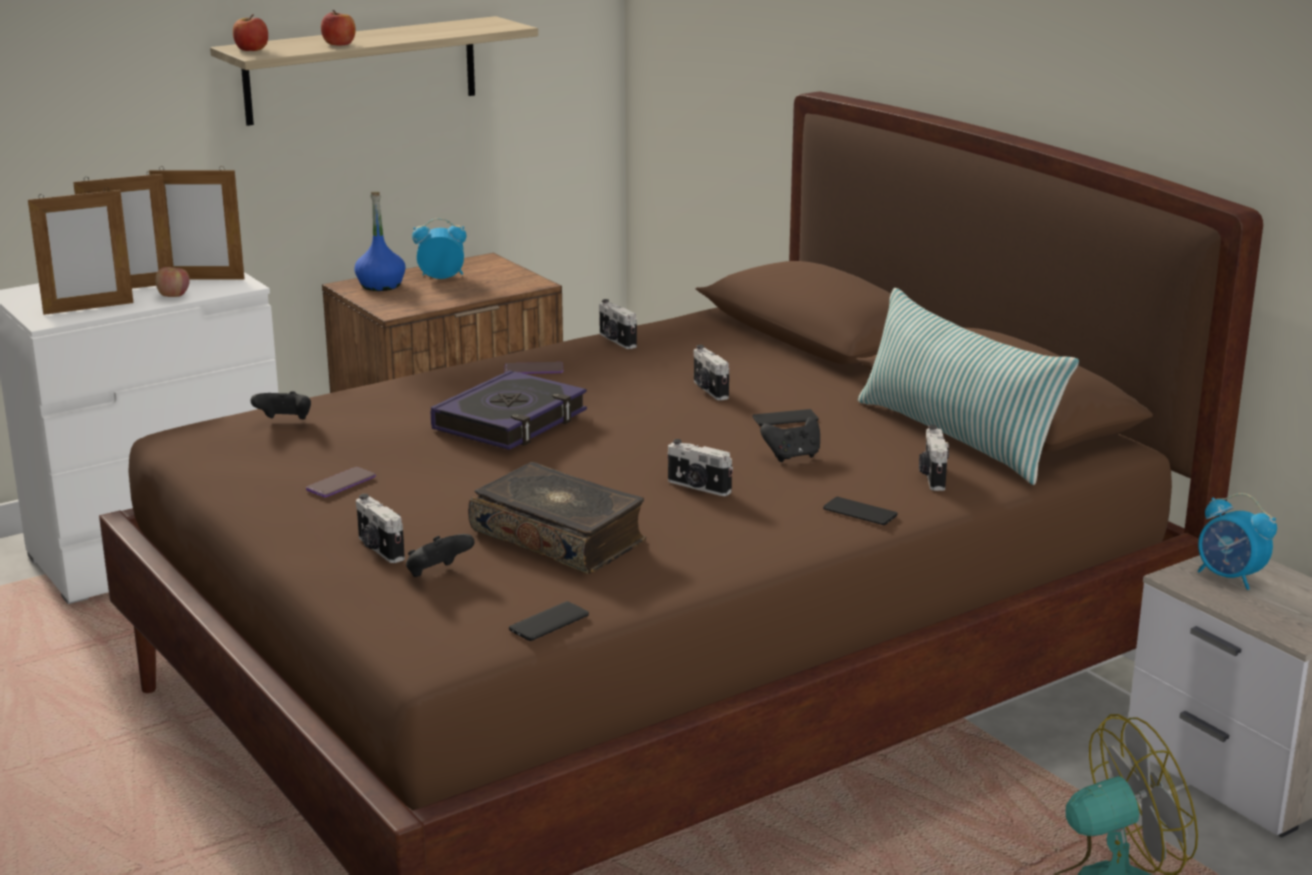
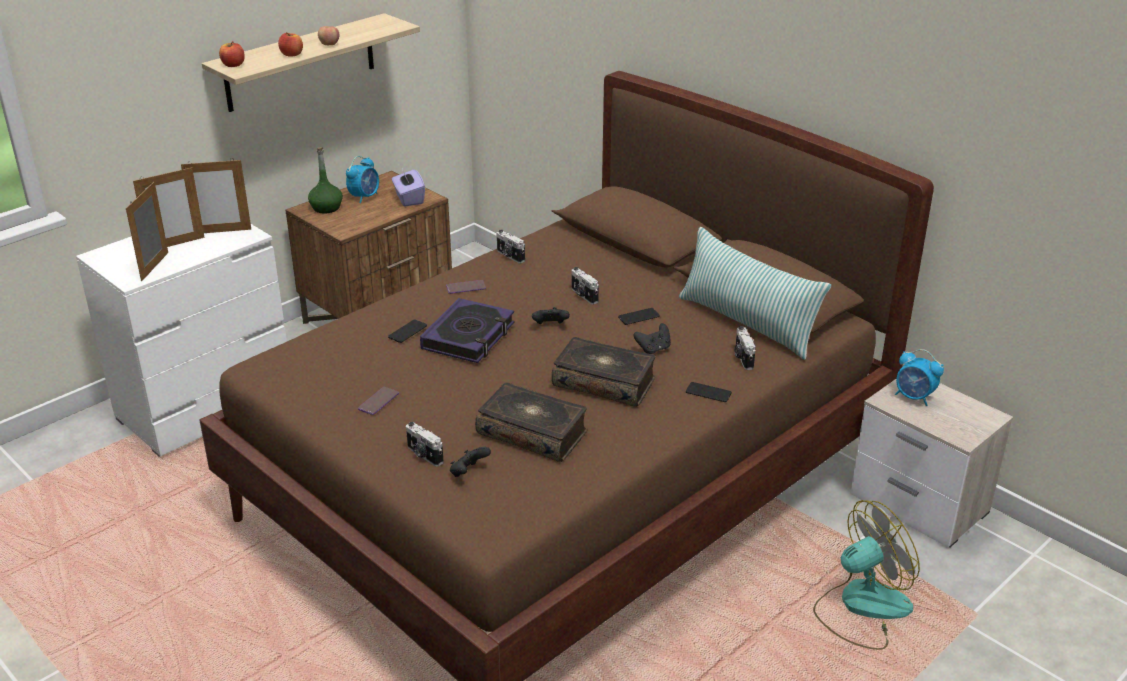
camera: 10 degrees left, 10 degrees up
(88, 308) = (155, 266): picture frame -> picture frame turned 135 degrees clockwise
(173, 296) = (209, 249): apple -> apple (329, 44)
(285, 422) = (321, 351): black game controller -> black game controller (550, 326)
(380, 285) = (326, 208): blue bottle -> green bottle
(441, 277) = (364, 197): alarm clock -> alarm clock turned 135 degrees clockwise
(504, 283) = (409, 199): none -> purple tissue box
(549, 622) = (550, 504): phone -> phone (407, 331)
(698, 487) = (604, 382): camera -> book

